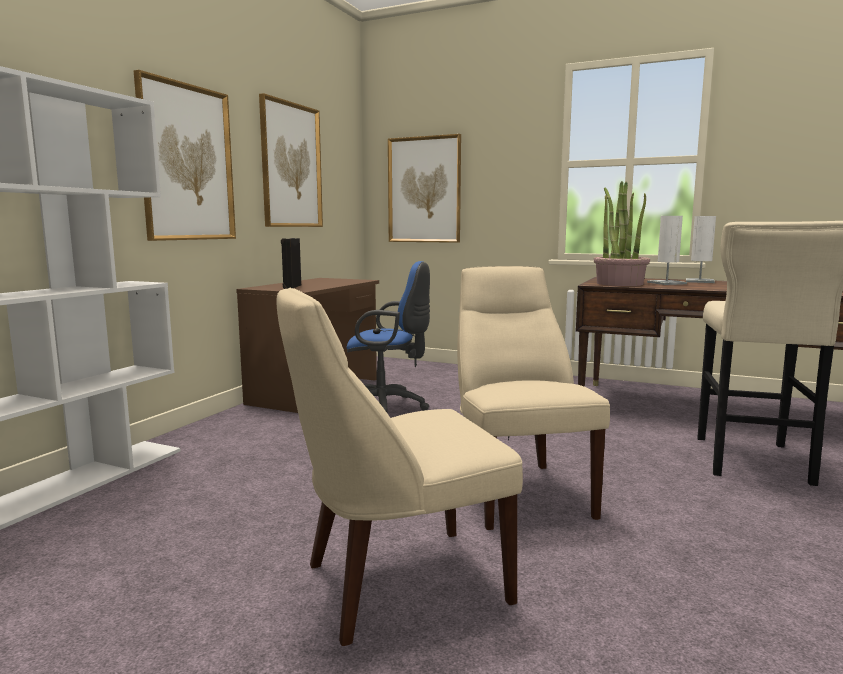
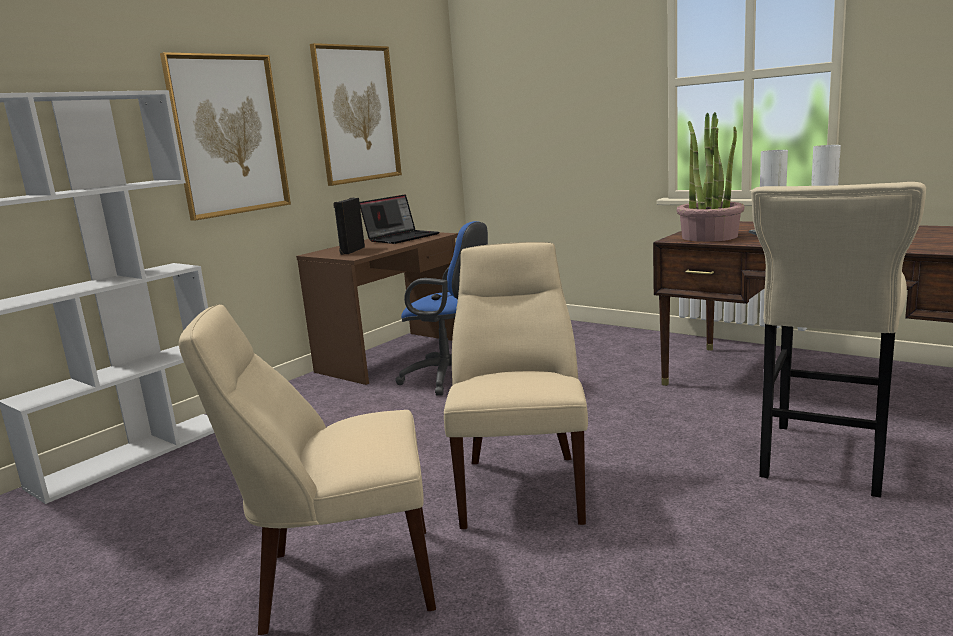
camera: 15 degrees right, 5 degrees up
(328, 281) = (402, 237): none -> laptop
(424, 190) = (520, 121): picture -> none

